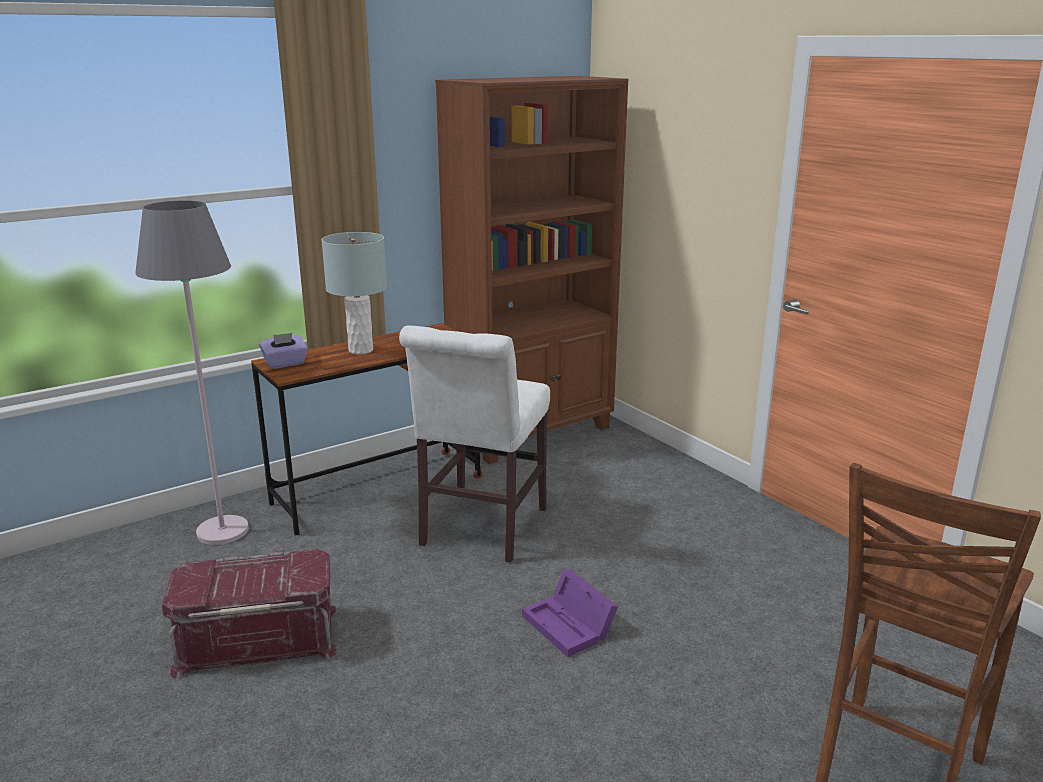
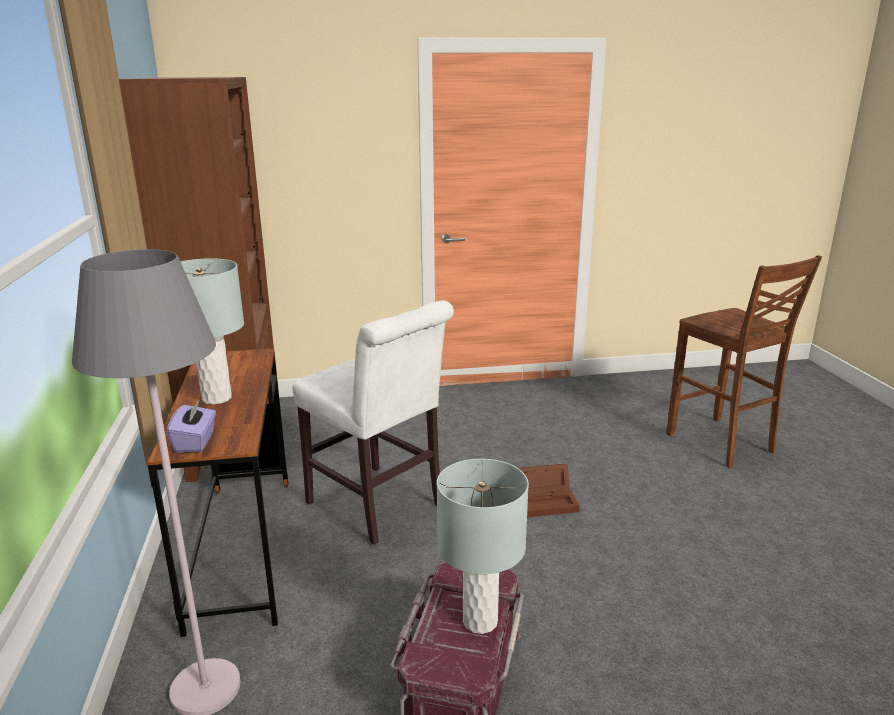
camera: 65 degrees left, 0 degrees up
(252, 587) = (480, 621): none -> grey table lamp
(570, 626) = (543, 501): purple storage box -> brown storage box

